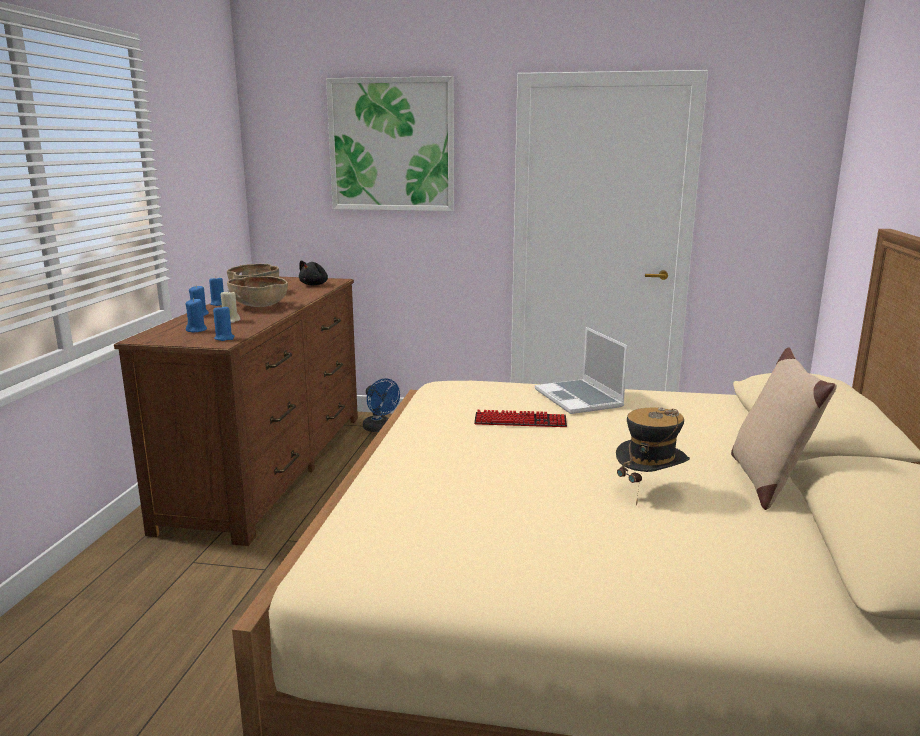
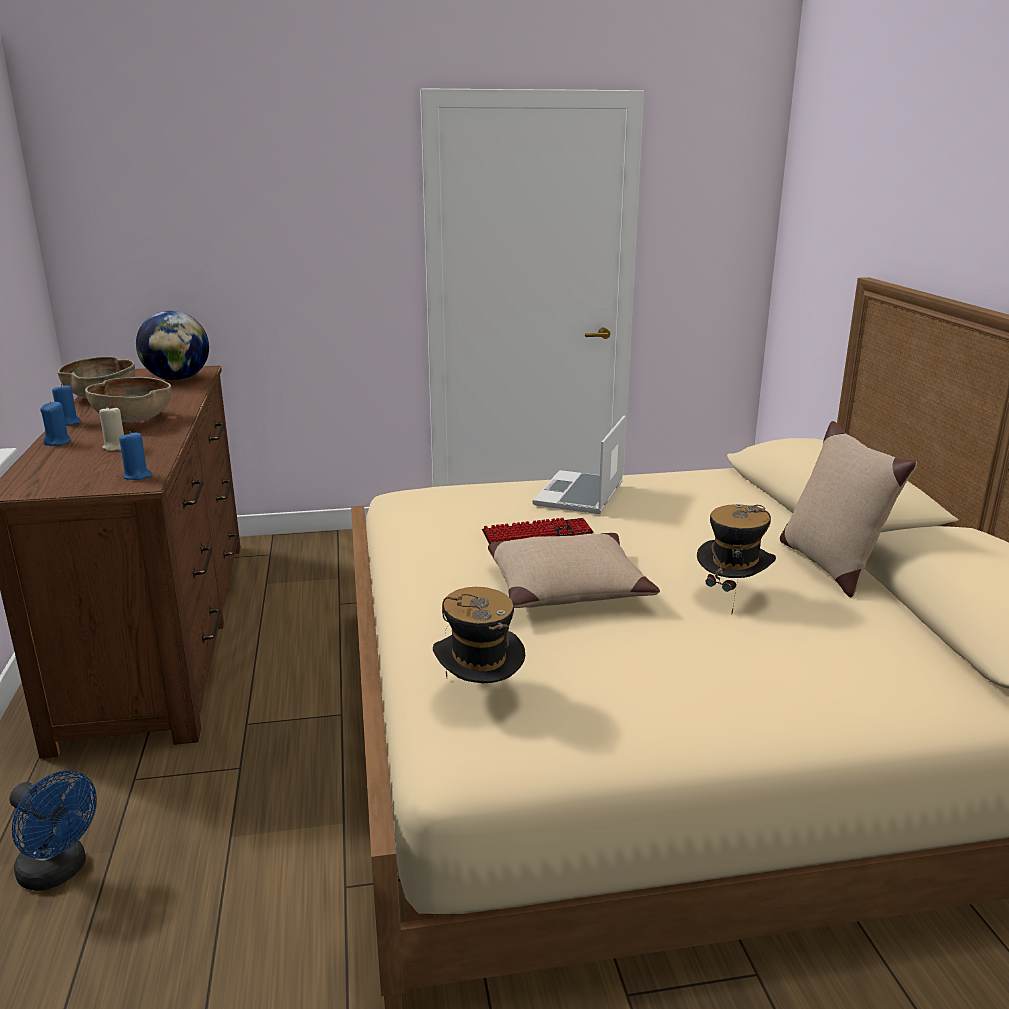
camera: 20 degrees left, 5 degrees up
(197, 330) = (82, 467): blue candle -> none
(315, 285) = (177, 379): black plush toy -> globe
(376, 529) = (479, 697): none -> hat
(380, 429) = (278, 556): blue fan -> blue fan (59, 872)
(391, 145) = (257, 183): picture -> none
(511, 463) = (567, 587): none -> beige pillow
(580, 399) = (580, 495): laptop -> laptop turned 60 degrees clockwise

